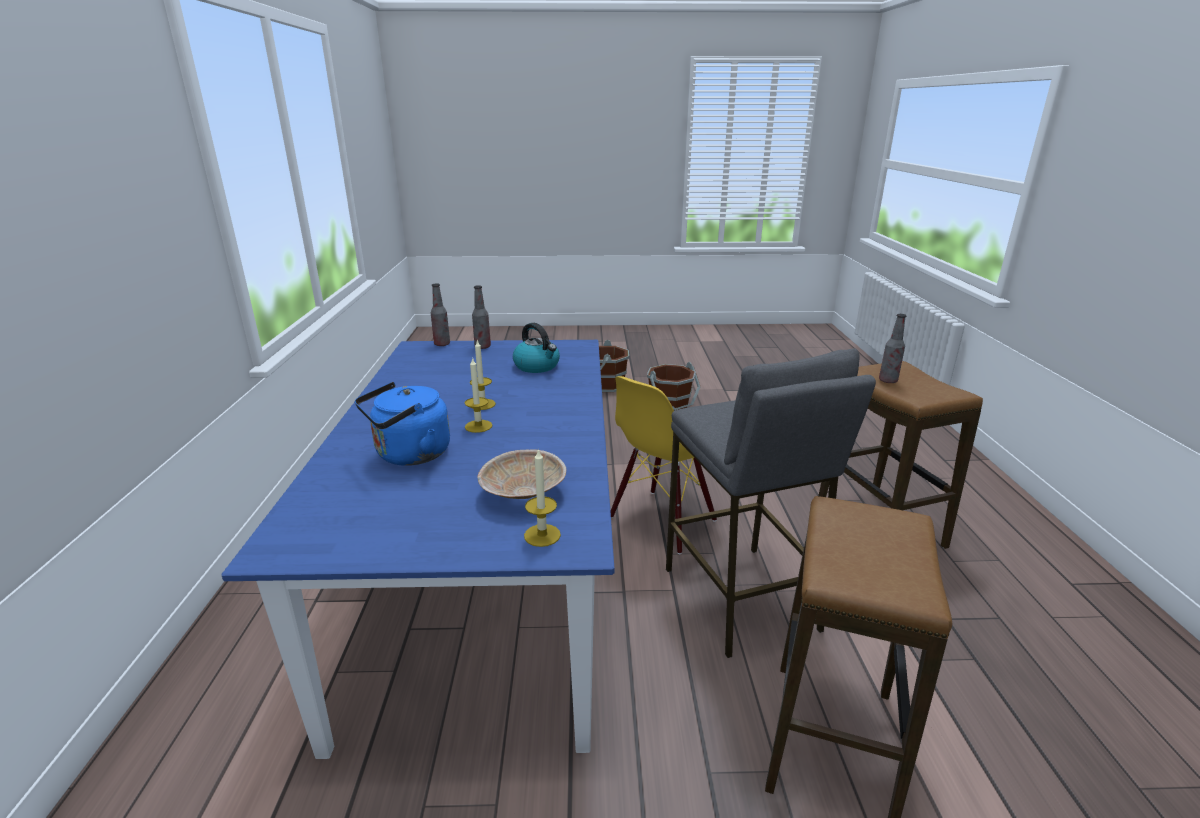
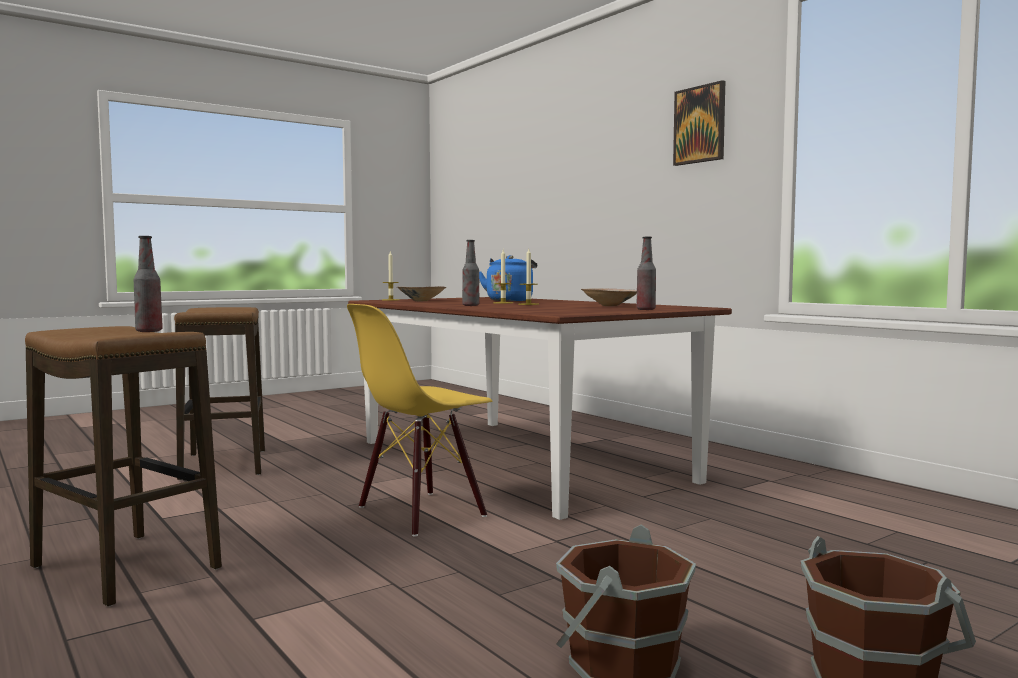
camera: 145 degrees right, 20 degrees down
(114, 140) = (700, 124): none -> picture
(442, 344) = (686, 308): bottle -> bottle (470, 305)
(447, 371) = (611, 306): none -> beige bowl
(486, 580) = (520, 460): blue dining table -> brown dining table
(537, 366) = (552, 309): kettle -> none
(663, 520) = (421, 512): yellow chair -> yellow chair turned 135 degrees counterclockwise
(740, 598) = (304, 490): grey stool -> none

